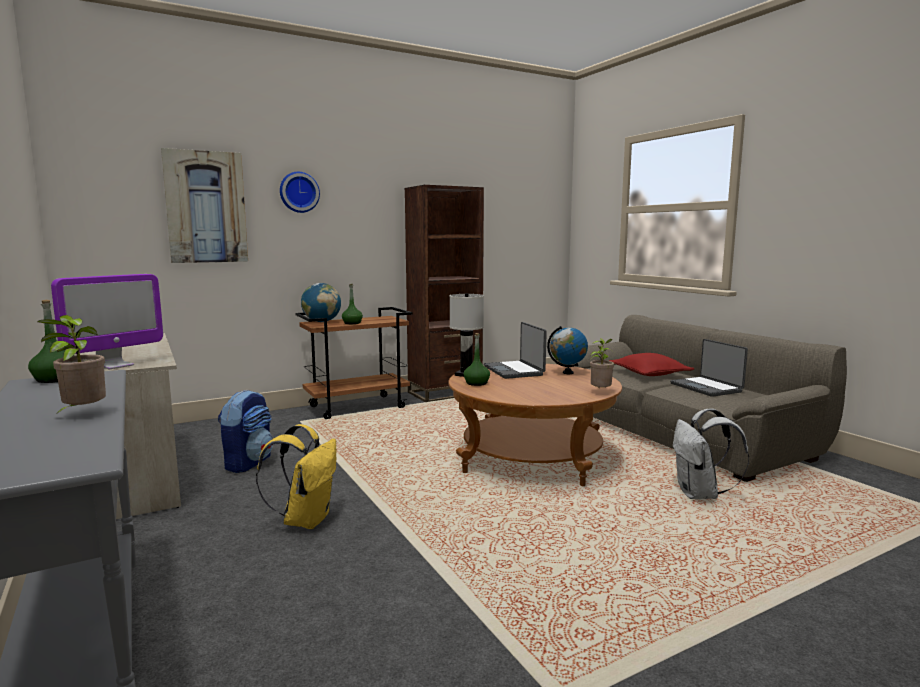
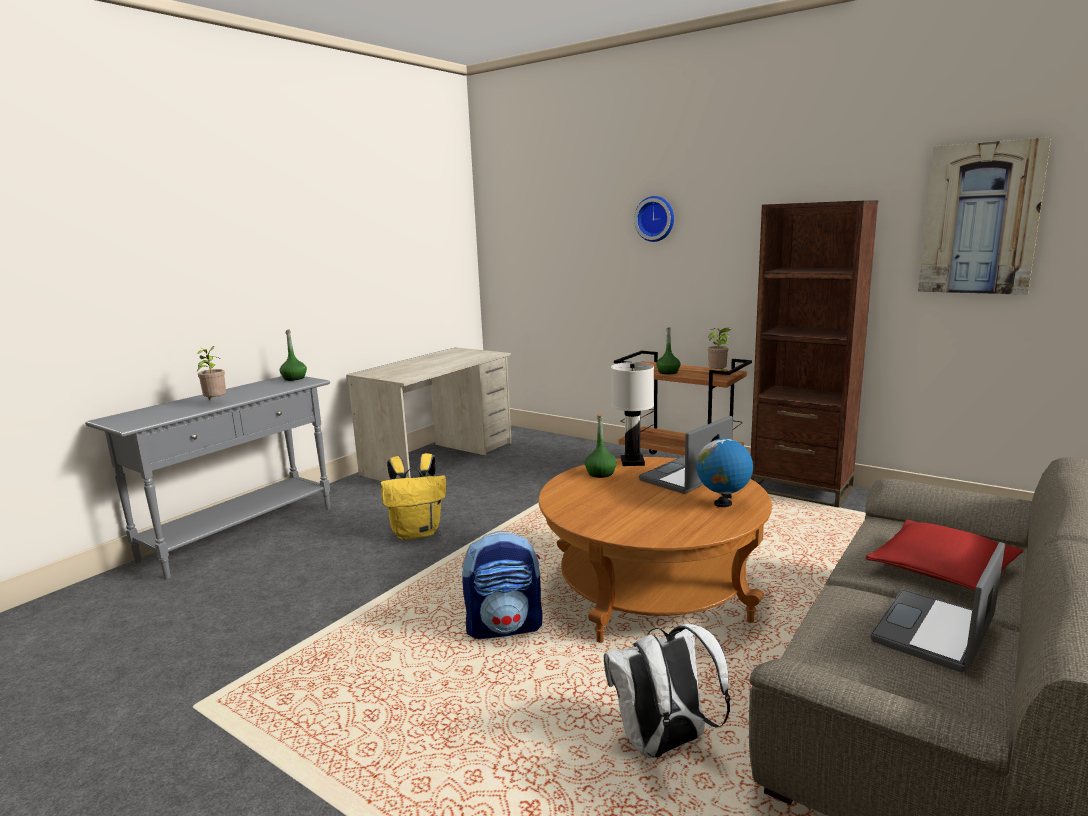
camera: 65 degrees right, 5 degrees up
(115, 365) = (389, 375): monitor -> none
(206, 207) = (575, 239): picture -> picture (980, 219)
(248, 463) = (499, 479): backpack -> backpack (505, 627)
(322, 322) = (655, 364): globe -> none
(600, 392) = (644, 536): potted plant -> potted plant (718, 374)

